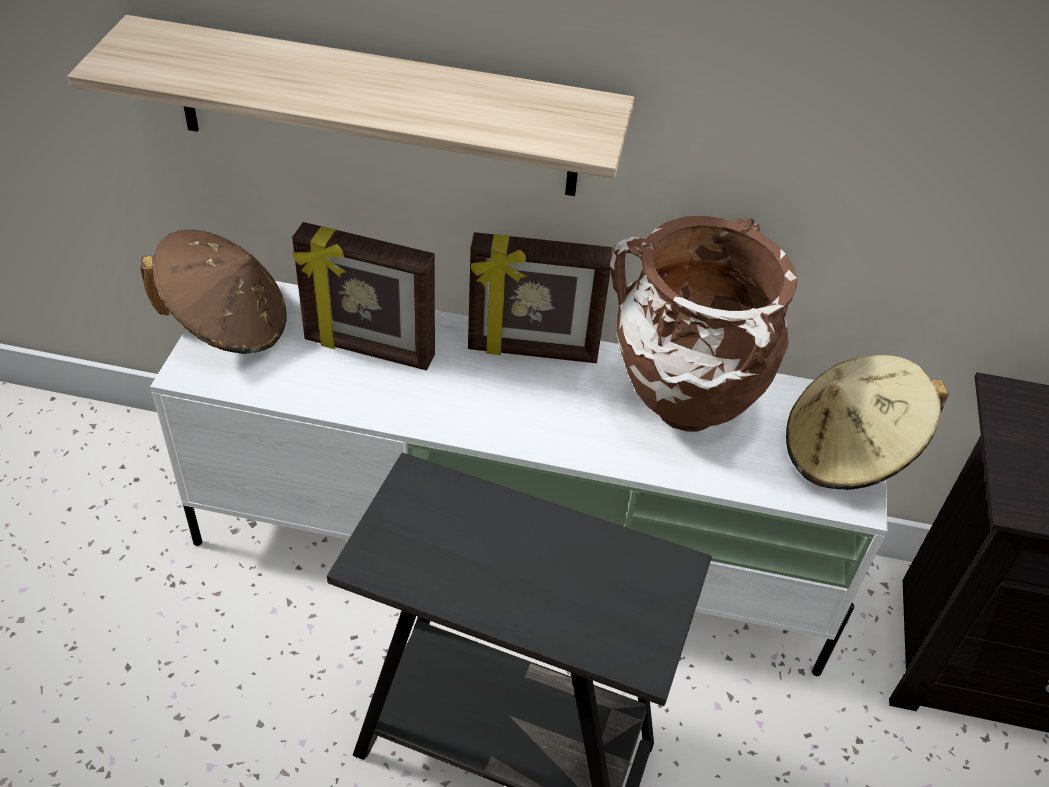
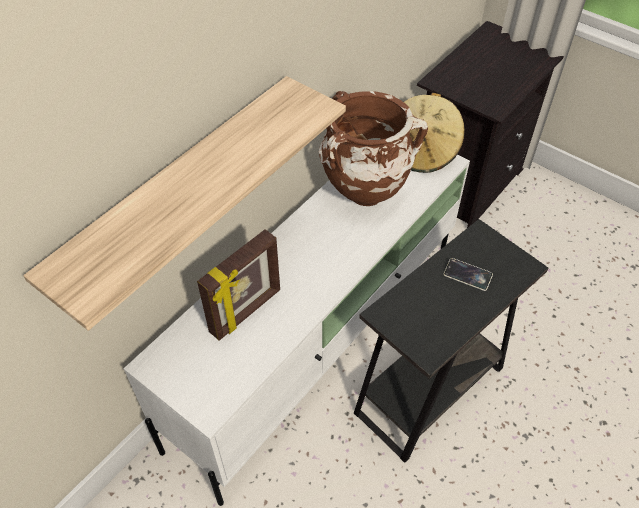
camera: 60 degrees left, 5 degrees up
(226, 325) = (179, 379): brown hat -> none
(532, 351) = (291, 238): picture frame -> none
(562, 572) = (467, 276): none -> phone

